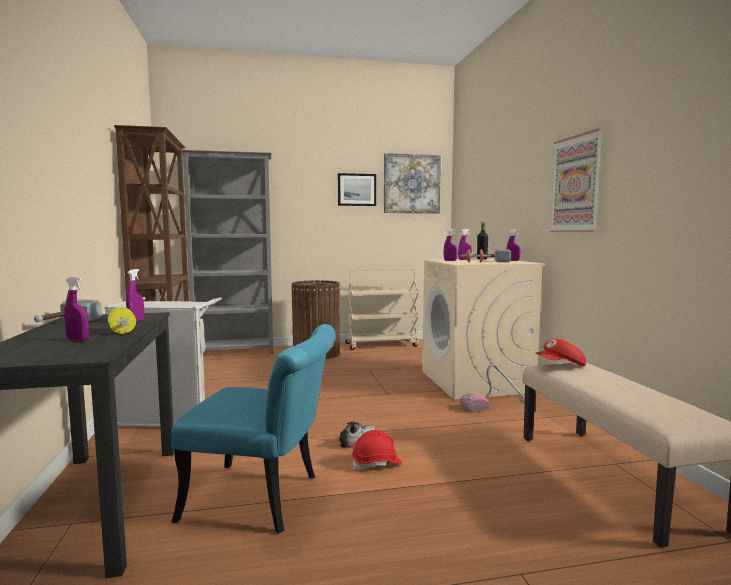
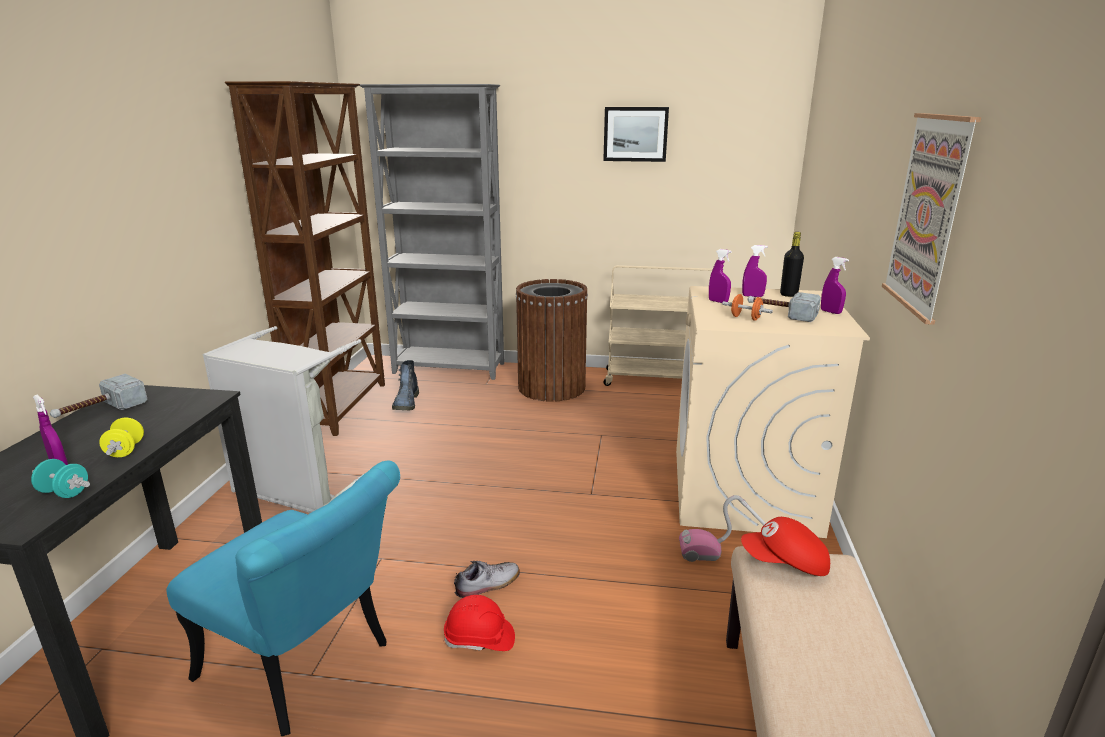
camera: 20 degrees right, 15 degrees up
(104, 345) = (64, 493): none -> turquoise dumbbell
(136, 321) = (172, 418): purple spray bottle -> none
(217, 370) = (406, 403): none -> boot
(411, 184) = (732, 123): picture -> none

